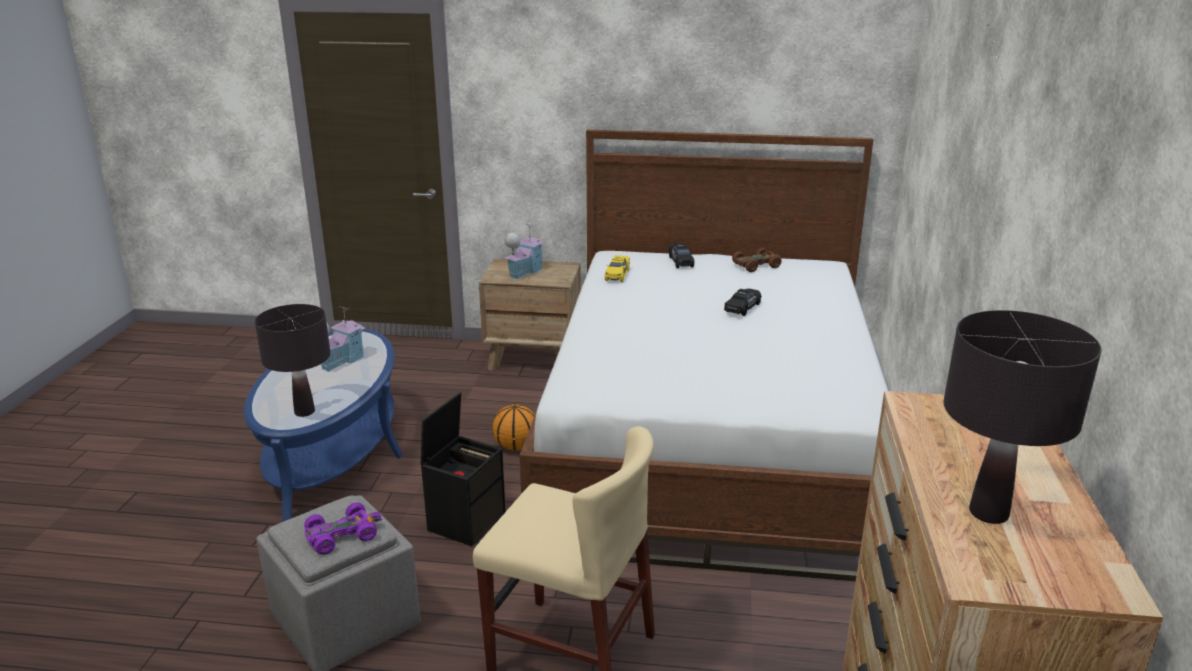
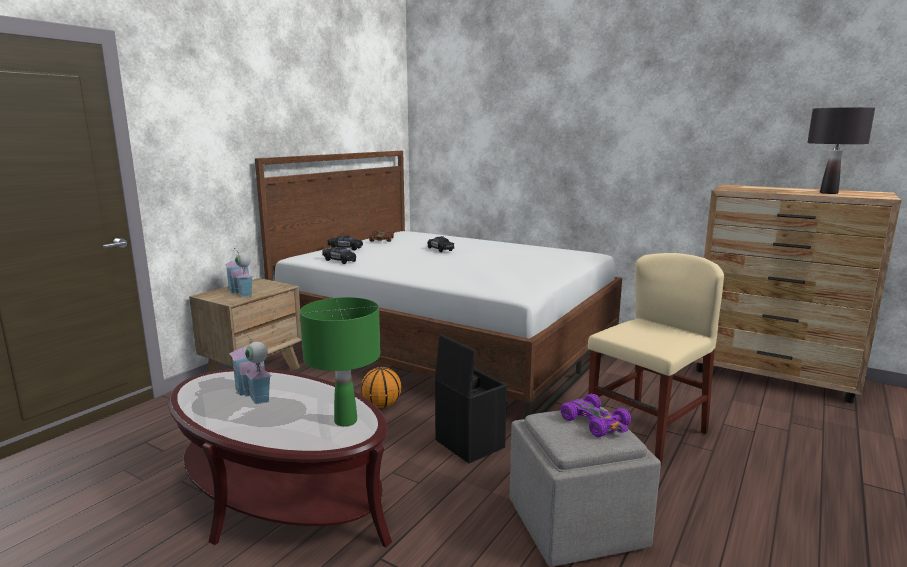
camera: 65 degrees left, 10 degrees down
(304, 412) = (346, 421): black table lamp -> green table lamp
(333, 452) = (281, 496): blue coffee table -> brown coffee table
(343, 535) = (595, 423): purple toy car -> purple toy car turned 150 degrees clockwise
(617, 275) = (339, 260): yellow toy car -> black toy car

